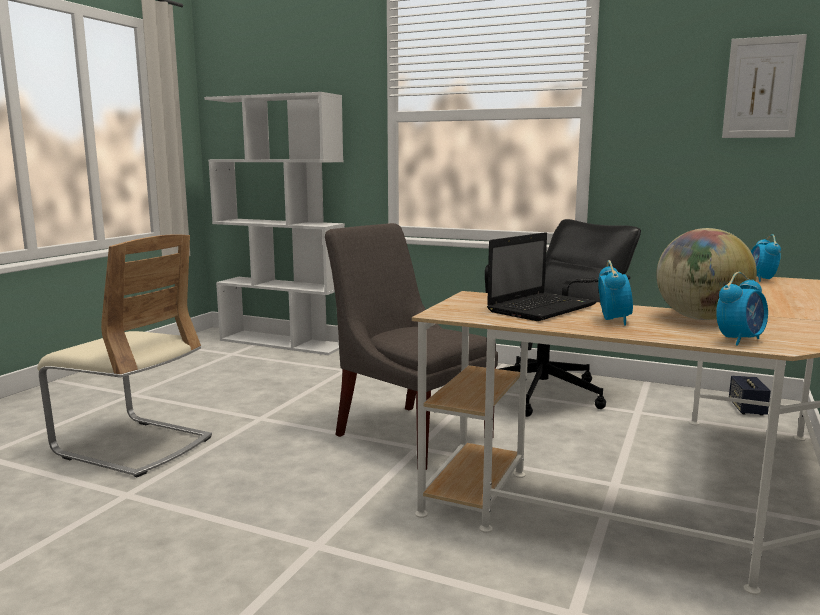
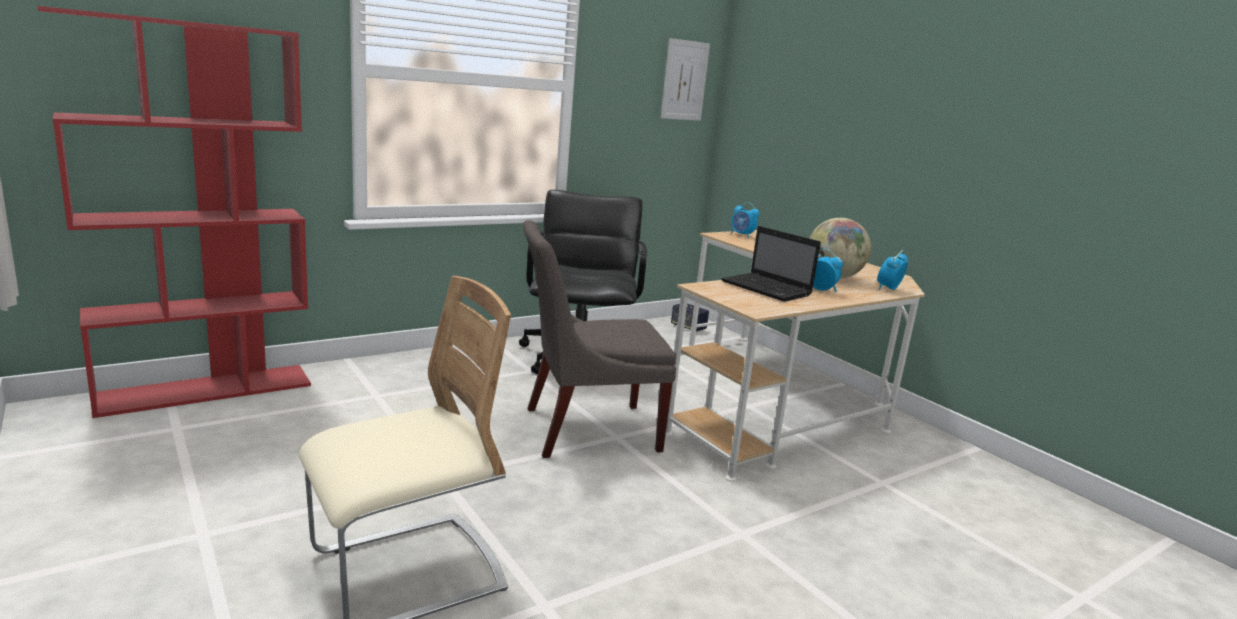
camera: 60 degrees left, 5 degrees up
(283, 343) = (207, 390): white bookcase -> red bookcase
(542, 308) = (768, 289): laptop -> laptop turned 150 degrees clockwise
(740, 340) = (888, 289): alarm clock -> alarm clock turned 135 degrees counterclockwise

